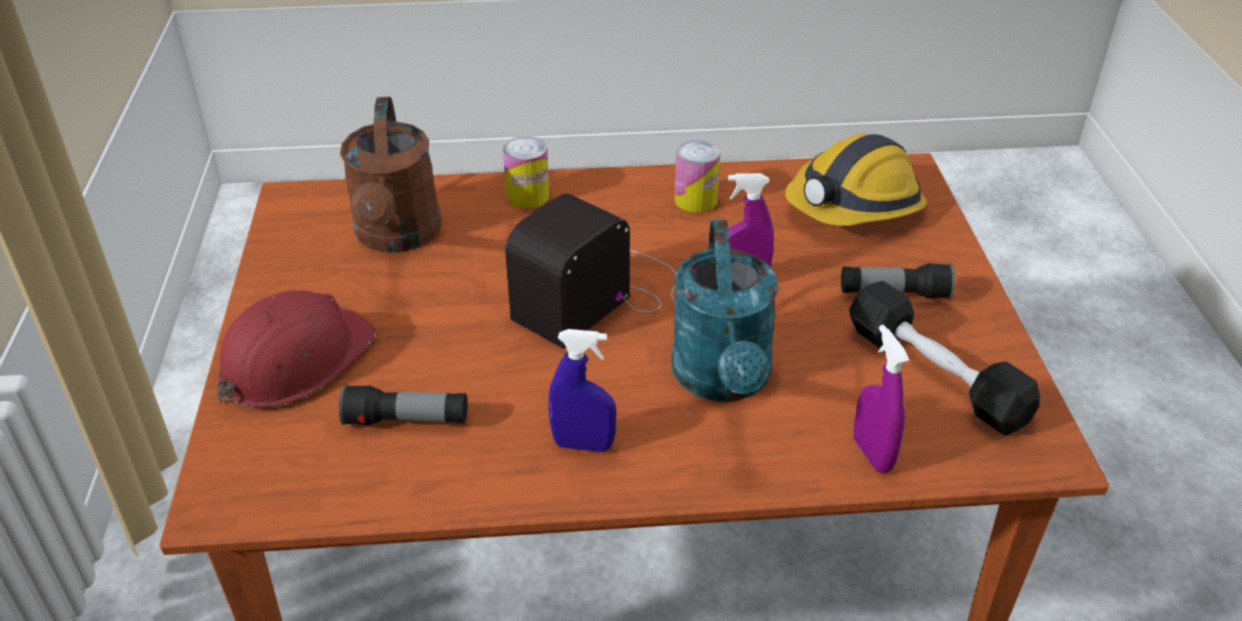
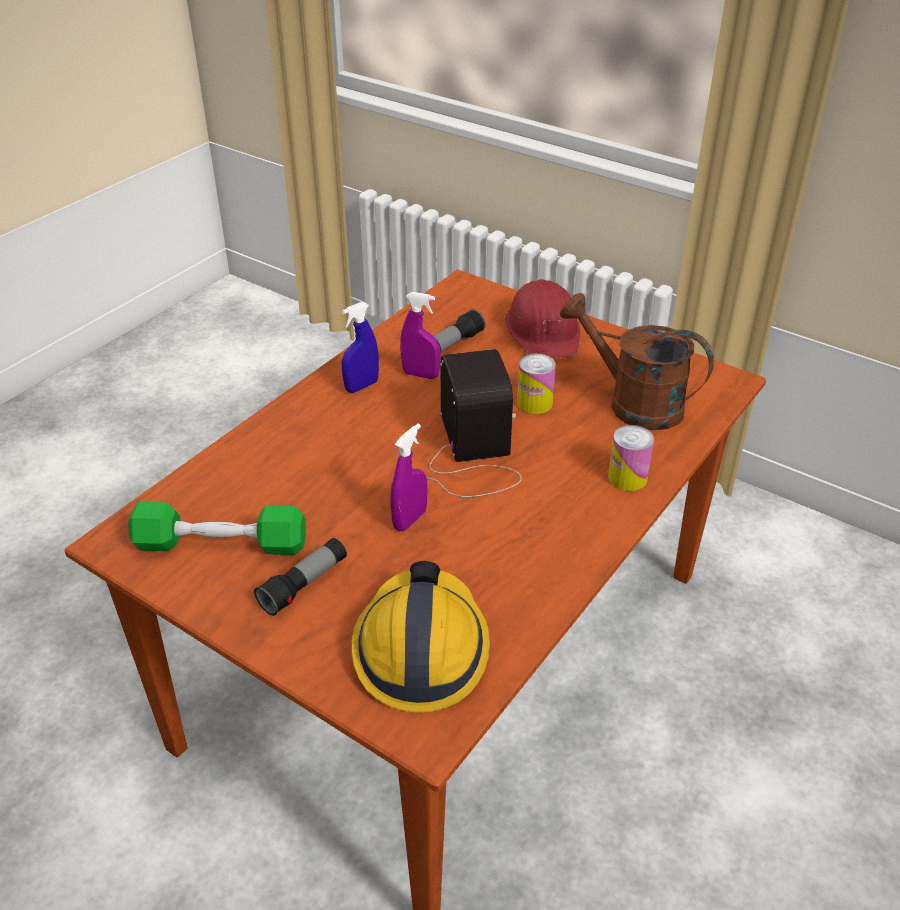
camera: 130 degrees right, 0 degrees up
(695, 200) = (531, 559): can -> can (534, 403)
(724, 381) = (337, 456): turquoise watering can -> none
(872, 454) = (215, 474): purple spray bottle -> purple spray bottle (420, 374)
(935, 374) = (220, 544): black dumbbell -> green dumbbell

